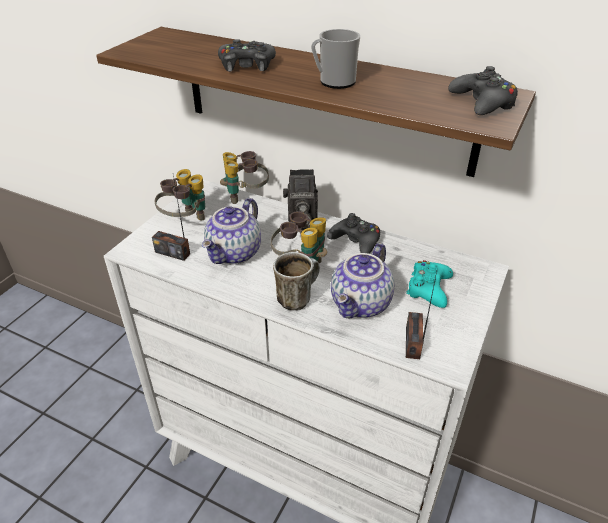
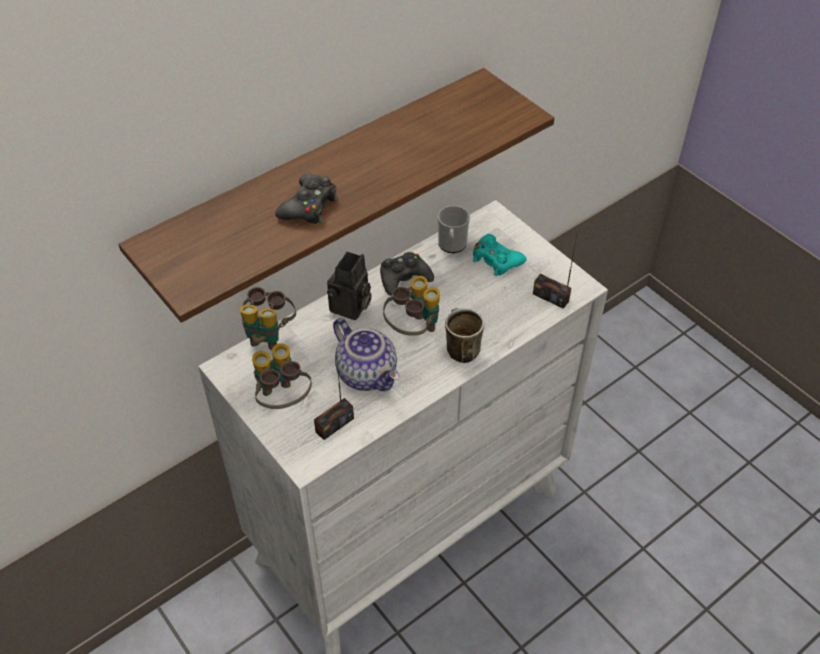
camera: 65 degrees left, 10 degrees up
(333, 82) = (392, 165): mug -> mug (452, 246)
(362, 305) = (492, 309): teapot -> none
(482, 103) = (488, 103): black game controller -> none

